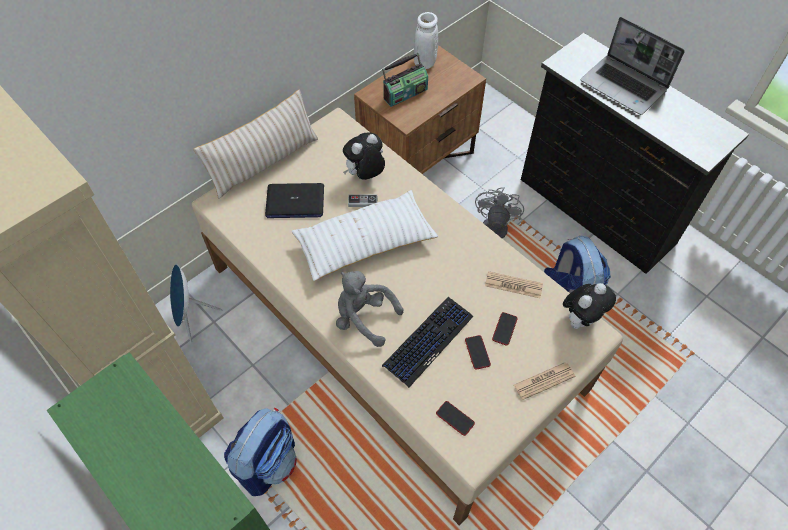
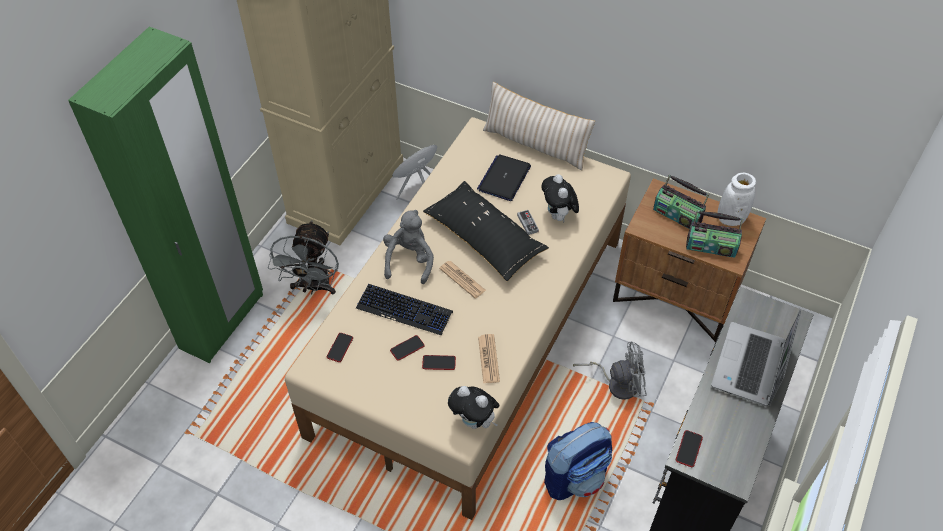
camera: 70 degrees right, 5 degrees down
(268, 462) = (313, 287): backpack -> grey fan
(295, 202) = (504, 178): laptop -> laptop turned 45 degrees clockwise
(365, 175) = (558, 216): plush toy -> plush toy turned 135 degrees counterclockwise
(365, 242) = (484, 238): white pillow -> black pillow
(448, 85) = (711, 246): none -> radio
(544, 381) = (397, 404): newspaper -> newspaper (462, 279)
(696, 151) = (689, 449): none -> phone

